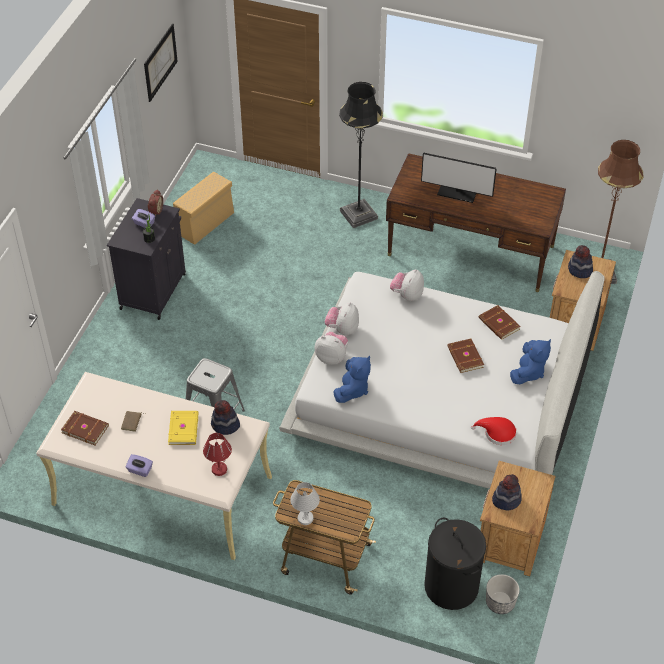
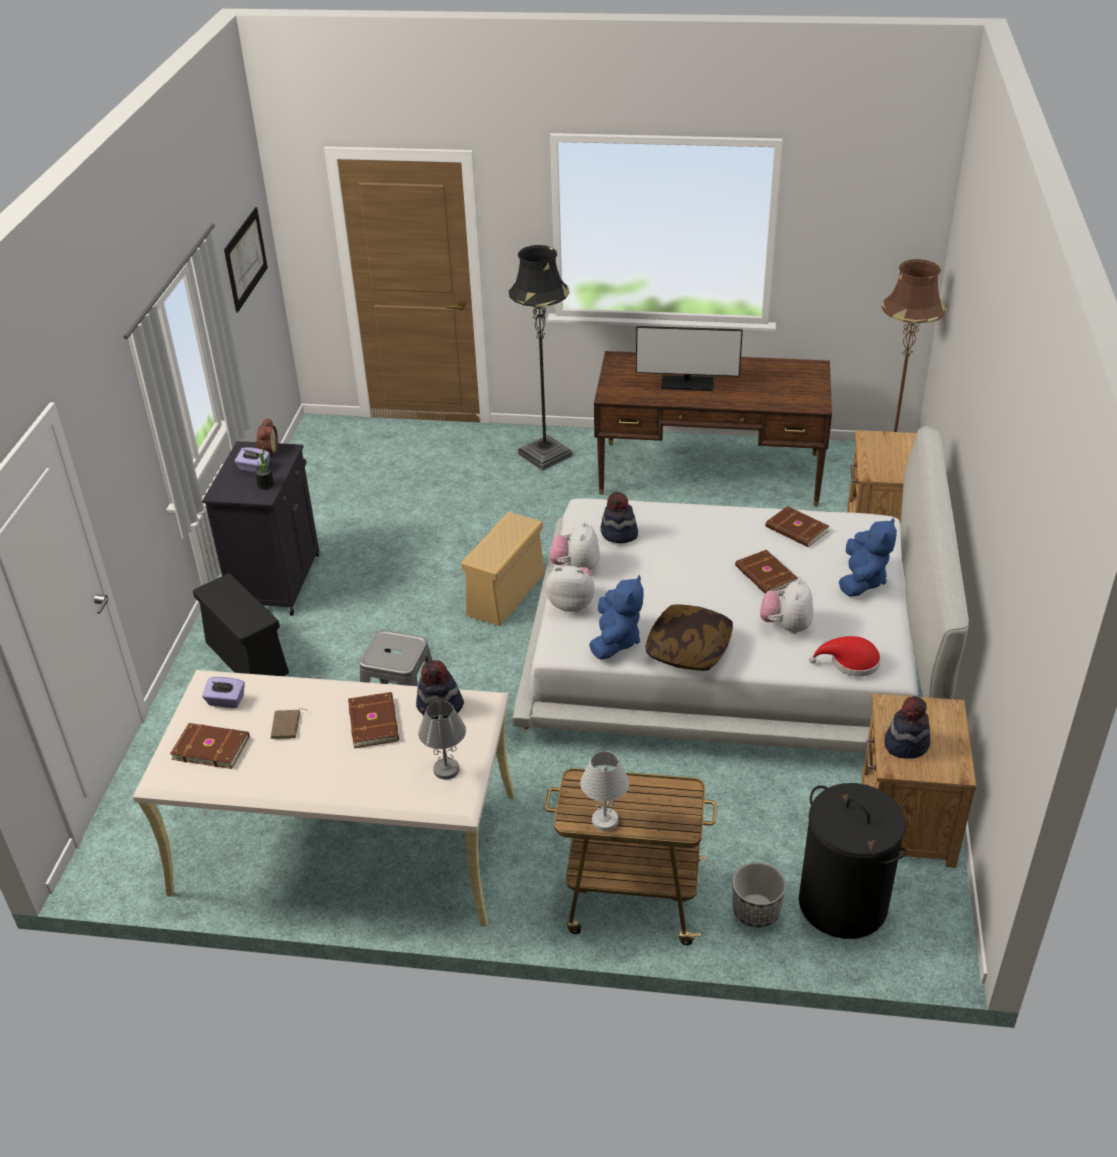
camera: 10 degrees left, 10 degrees down
(124, 346) = (245, 657): none -> black storage box
(140, 470) = (314, 793): purple tissue box -> purple tissue box (226, 701)
(184, 429) = (375, 722): yellow book -> brown book
(206, 222) = (335, 491): beige storage box -> beige storage box (506, 593)
(219, 469) = (446, 770): red table lamp -> grey table lamp
(397, 405) = (689, 650): none -> pillow
(407, 295) = (655, 514): plush toy -> plush toy (786, 626)
(500, 603) = (927, 914): planter -> planter (756, 911)
(579, 270) = (884, 450): hat -> hat (619, 534)

